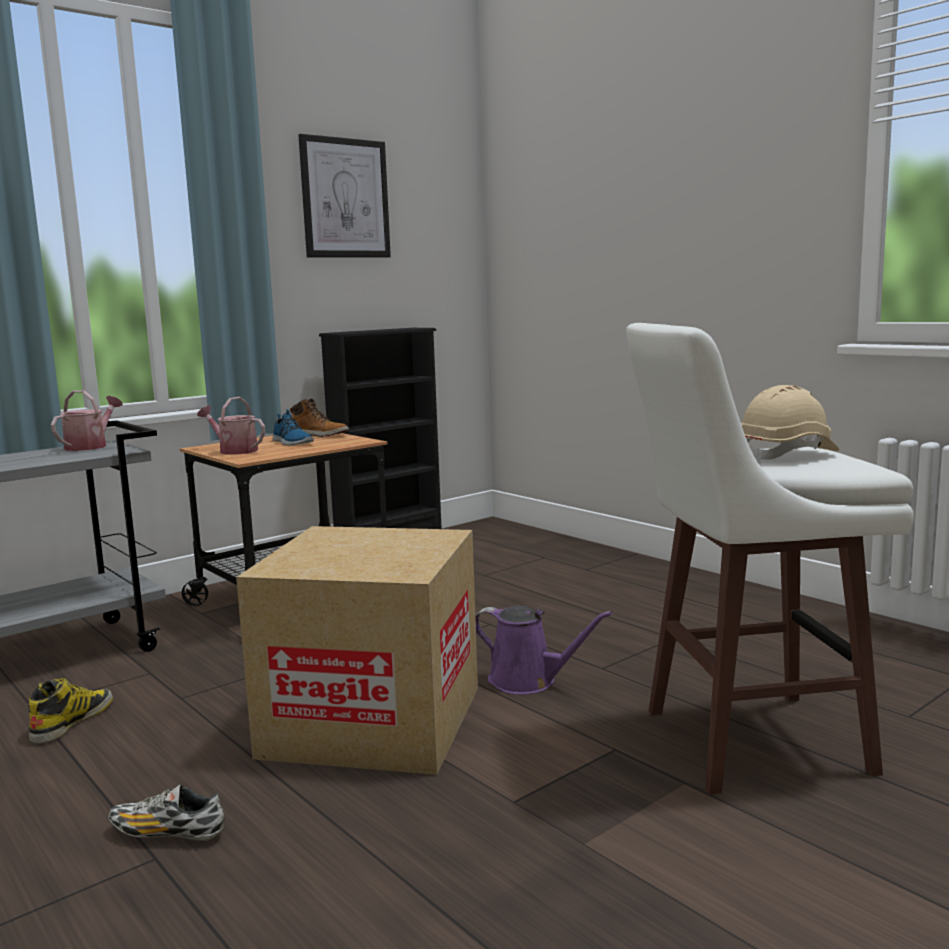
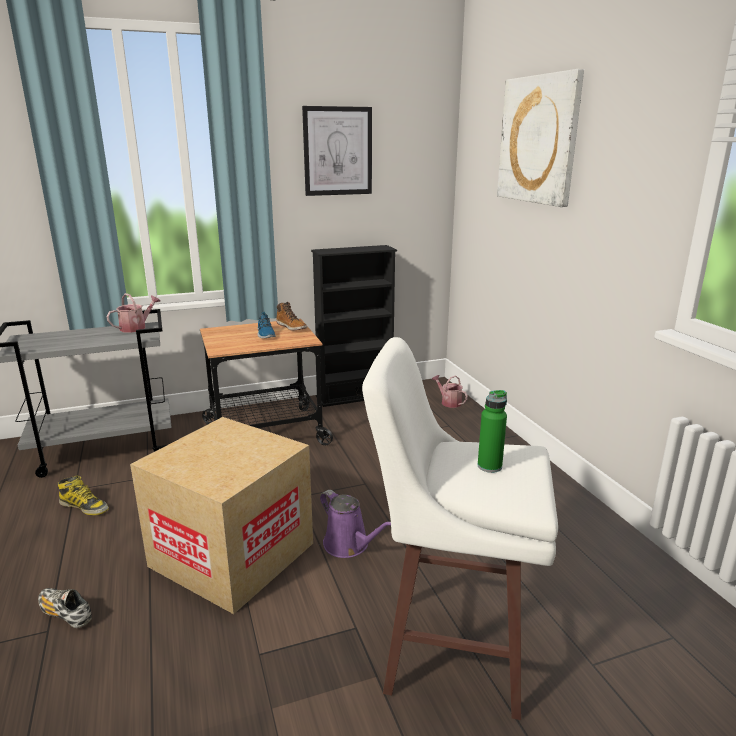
camera: 20 degrees right, 10 degrees up
(72, 721) = (84, 506): boot -> boot turned 75 degrees clockwise
(234, 451) = (223, 338): watering can -> watering can (449, 402)
(623, 167) = (538, 140): none -> picture
(787, 455) = (489, 466): beige hard hat -> green bottle

